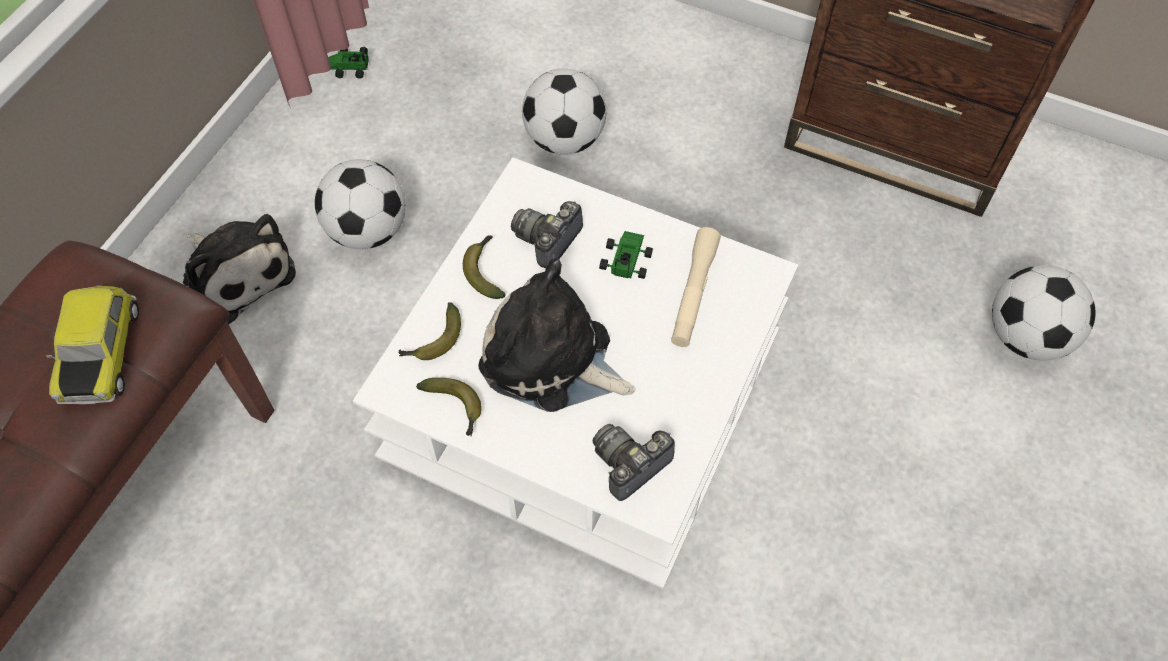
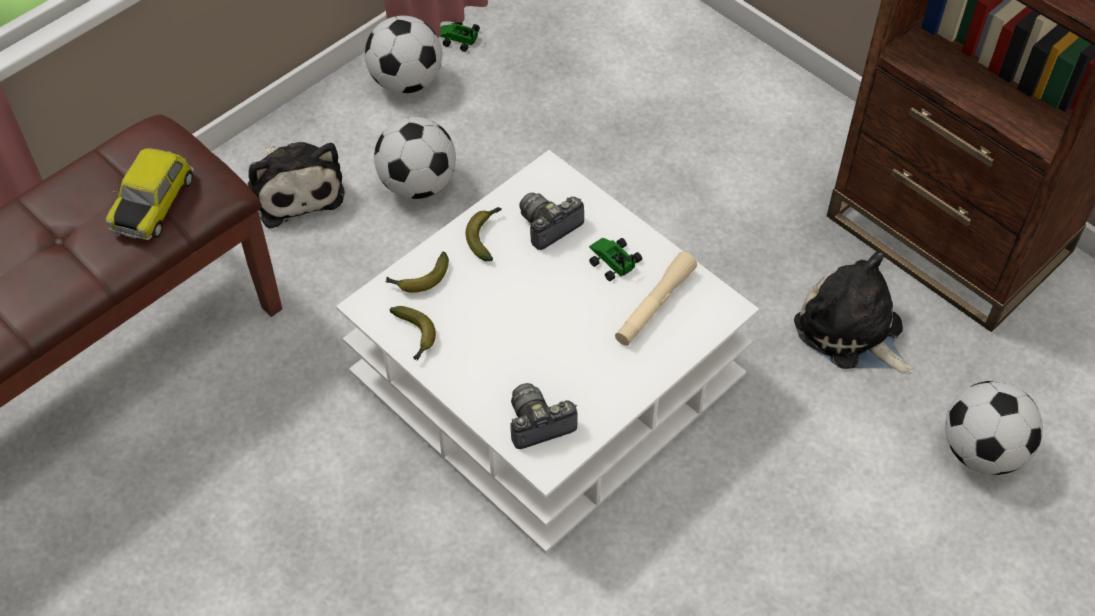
camera: 20 degrees right, 5 degrees down
(552, 360) = (510, 323): plush toy -> plush toy (852, 332)
(564, 139) = (623, 154): football -> football (406, 82)
(627, 256) = (611, 258): toy car -> toy car turned 75 degrees counterclockwise

